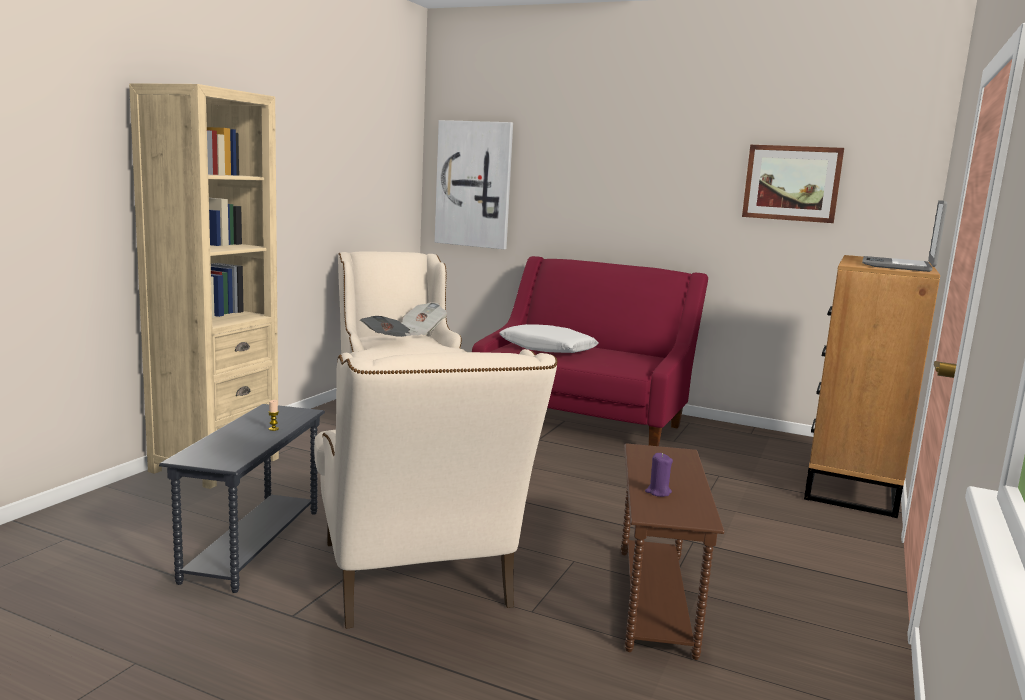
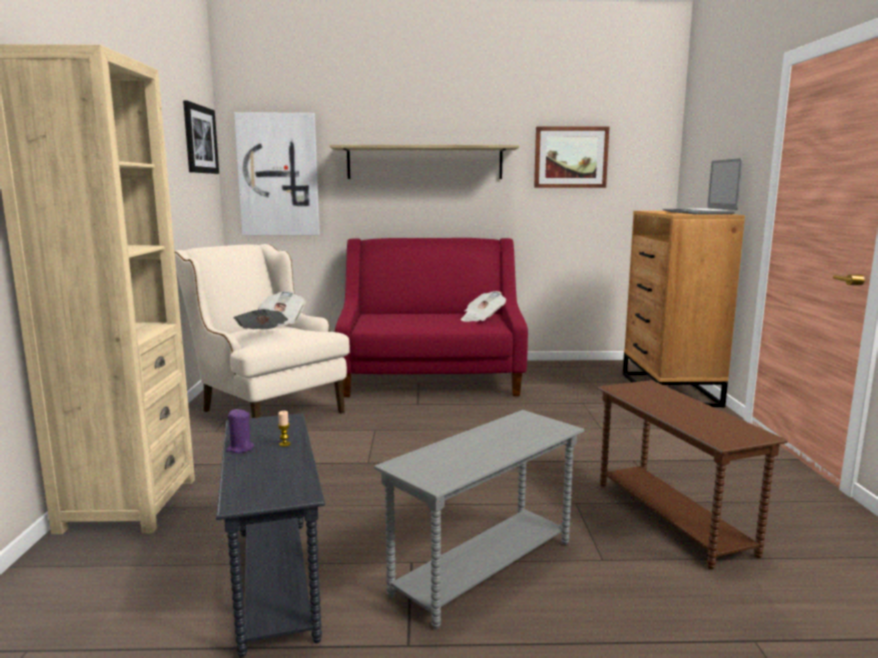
camera: 25 degrees left, 0 degrees up
(395, 147) = (200, 139): none -> picture
(419, 585) = (485, 568): beige armchair -> grey side table
(547, 349) = (400, 320): white pillow -> none
(619, 180) = (424, 163): none -> shelf
(636, 360) = (482, 319): none -> newspaper
(658, 492) = (694, 421): purple candle -> purple candle (240, 449)

